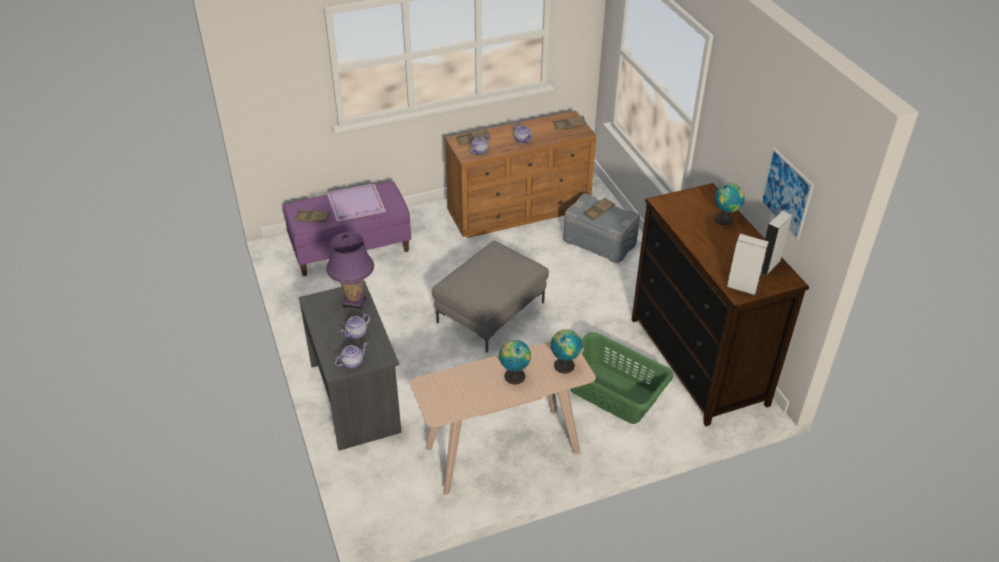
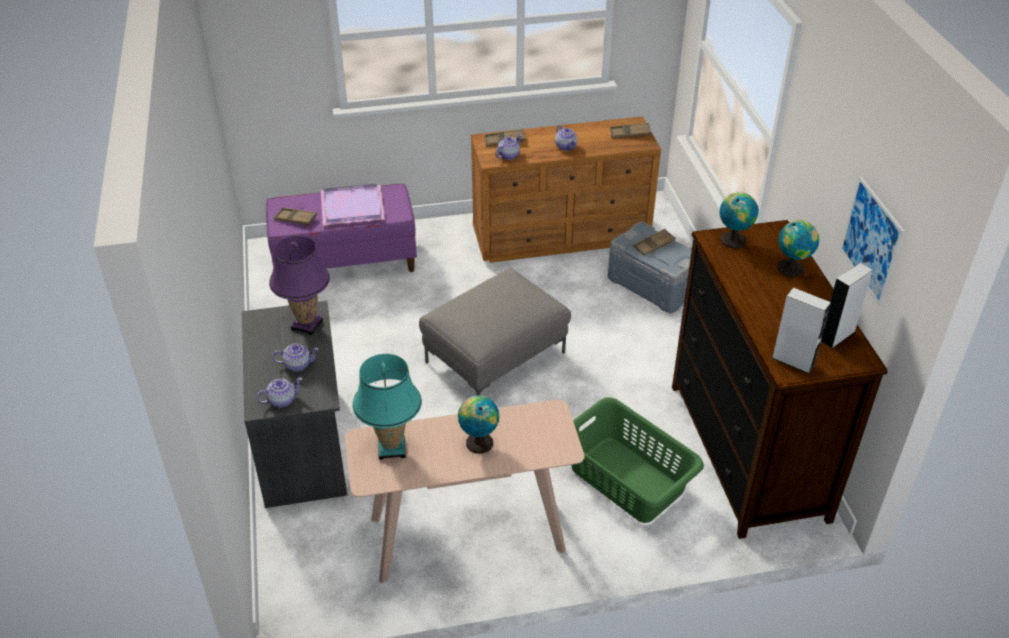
camera: 10 degrees right, 0 degrees up
(356, 334) = (297, 365): teapot -> teapot turned 150 degrees counterclockwise
(449, 388) = (391, 448): none -> turquoise table lamp
(564, 364) = (548, 435): globe -> globe (733, 239)

